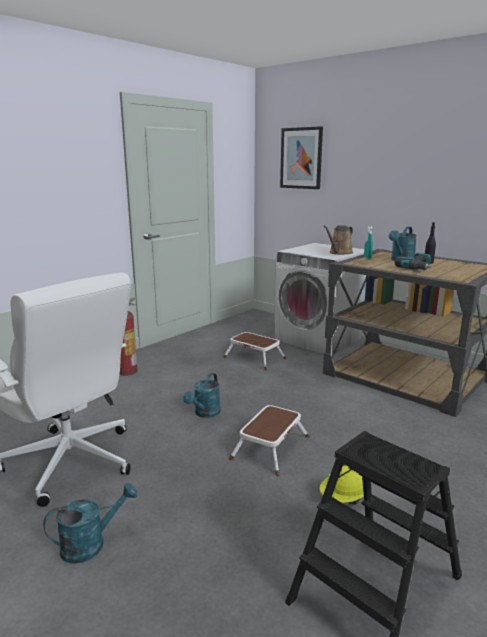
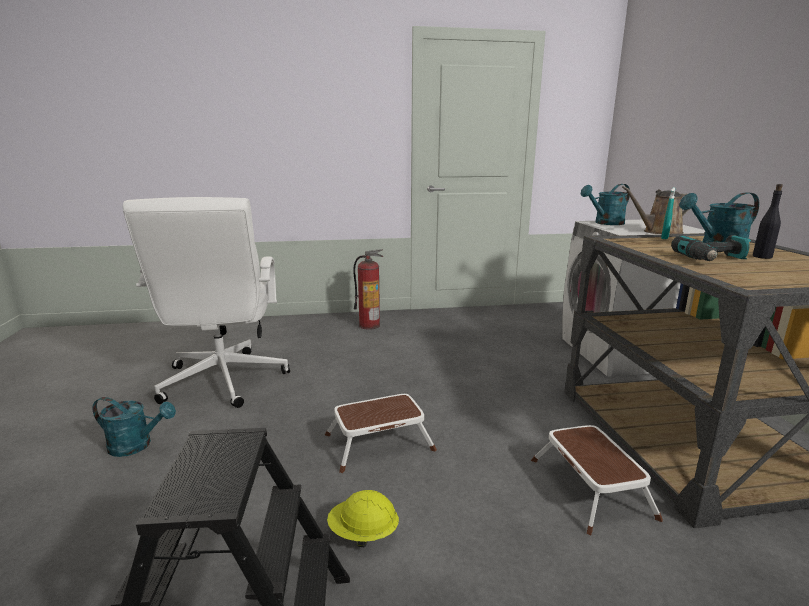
camera: 40 degrees right, 0 degrees up
(205, 413) = (373, 384): turquoise watering can -> turquoise watering can (605, 223)
(254, 358) = (506, 350): brown step ladder -> brown step ladder (590, 488)
(301, 158) = (661, 97): picture -> none

